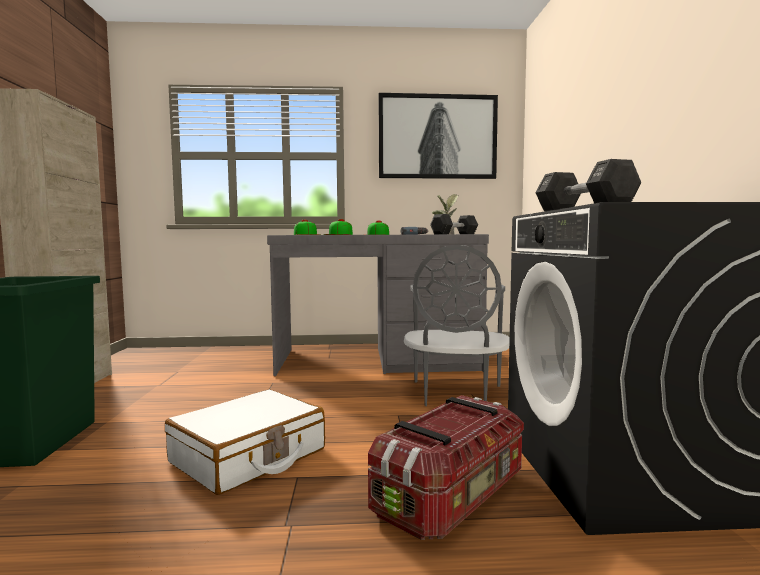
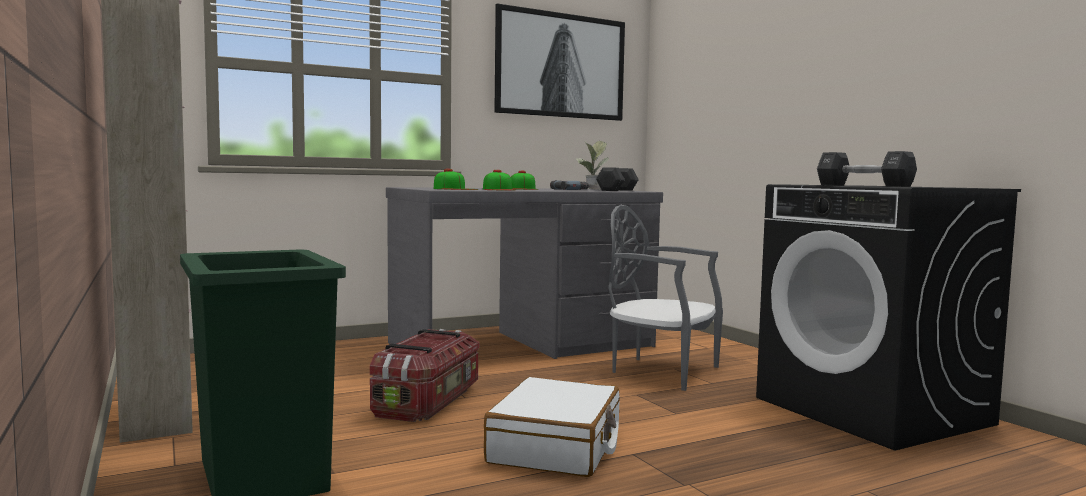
camera: 25 degrees left, 0 degrees up
(452, 496) = (778, 445): storage box -> storage box (429, 402)
(455, 395) = (661, 371): grey chair -> grey chair turned 135 degrees clockwise

